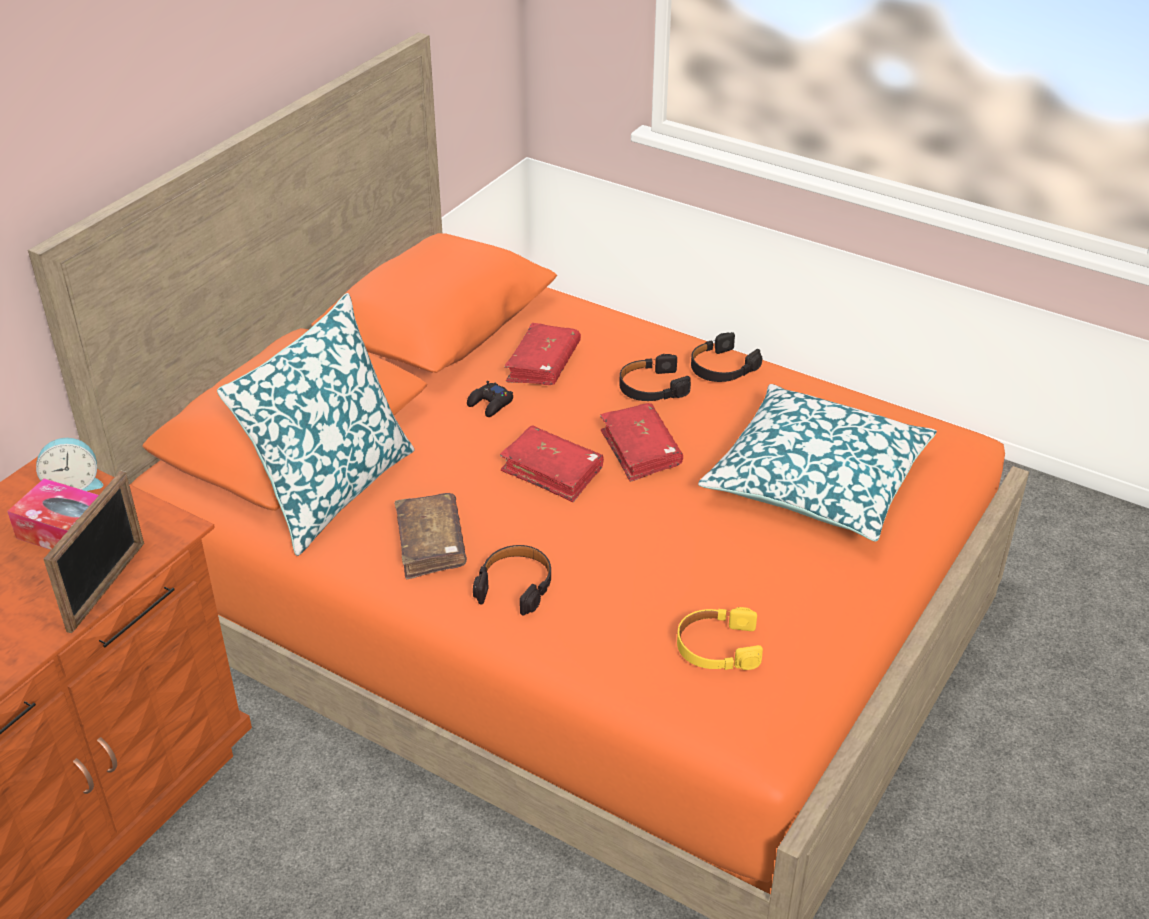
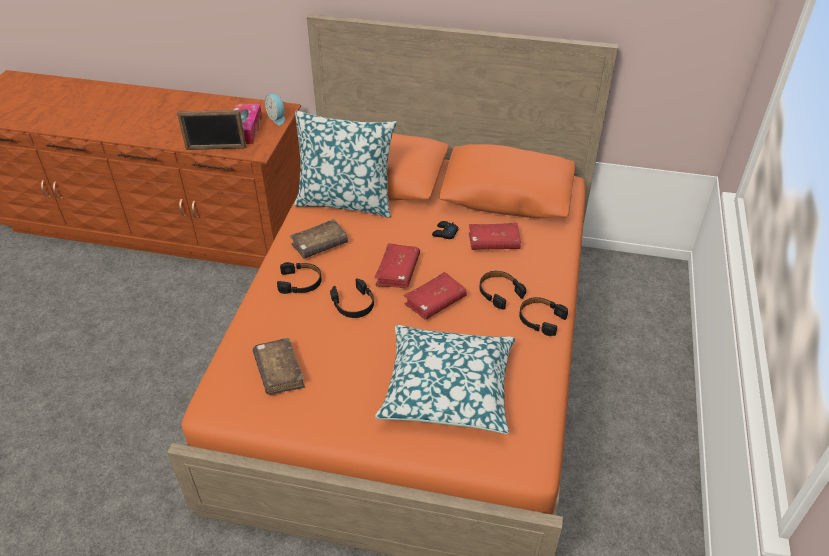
camera: 70 degrees right, 5 degrees up
(602, 534) = (354, 304): none -> black headphones
(717, 647) = (279, 372): yellow headphones -> brown book

